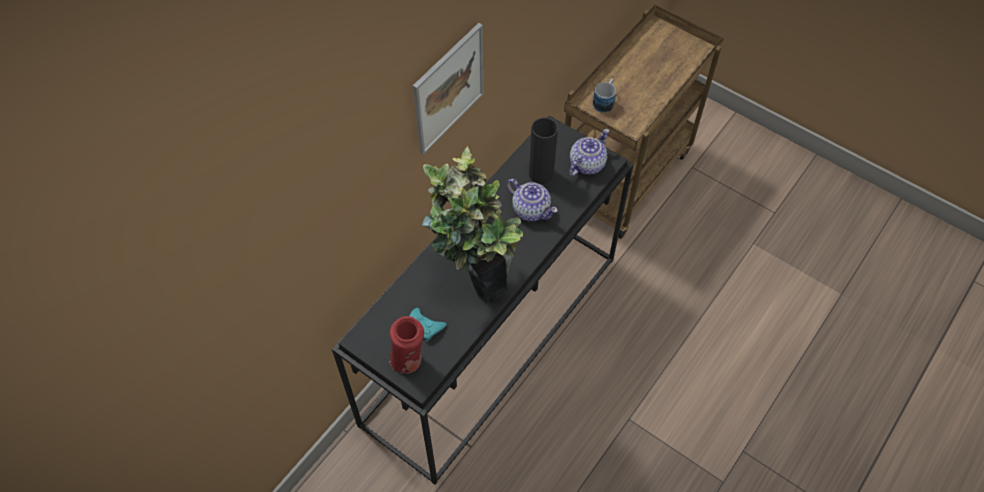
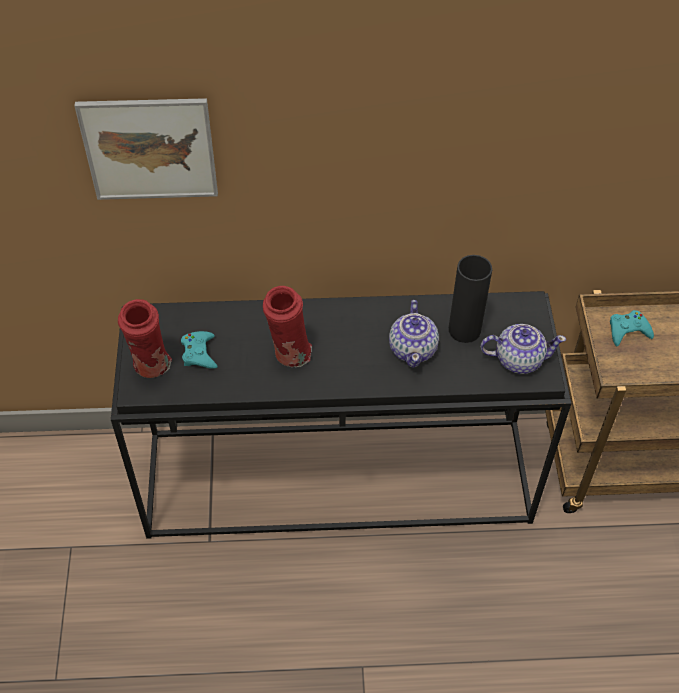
camera: 50 degrees right, 5 degrees down
(448, 89) = (368, 128): picture -> picture (149, 149)
(474, 277) = (289, 355): potted plant -> red vase
(605, 101) = (628, 331): mug -> turquoise game controller

